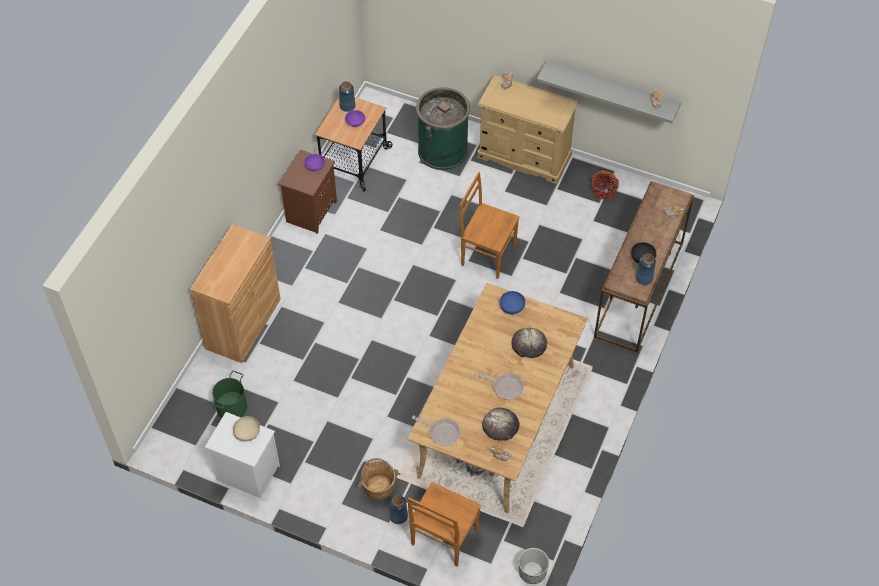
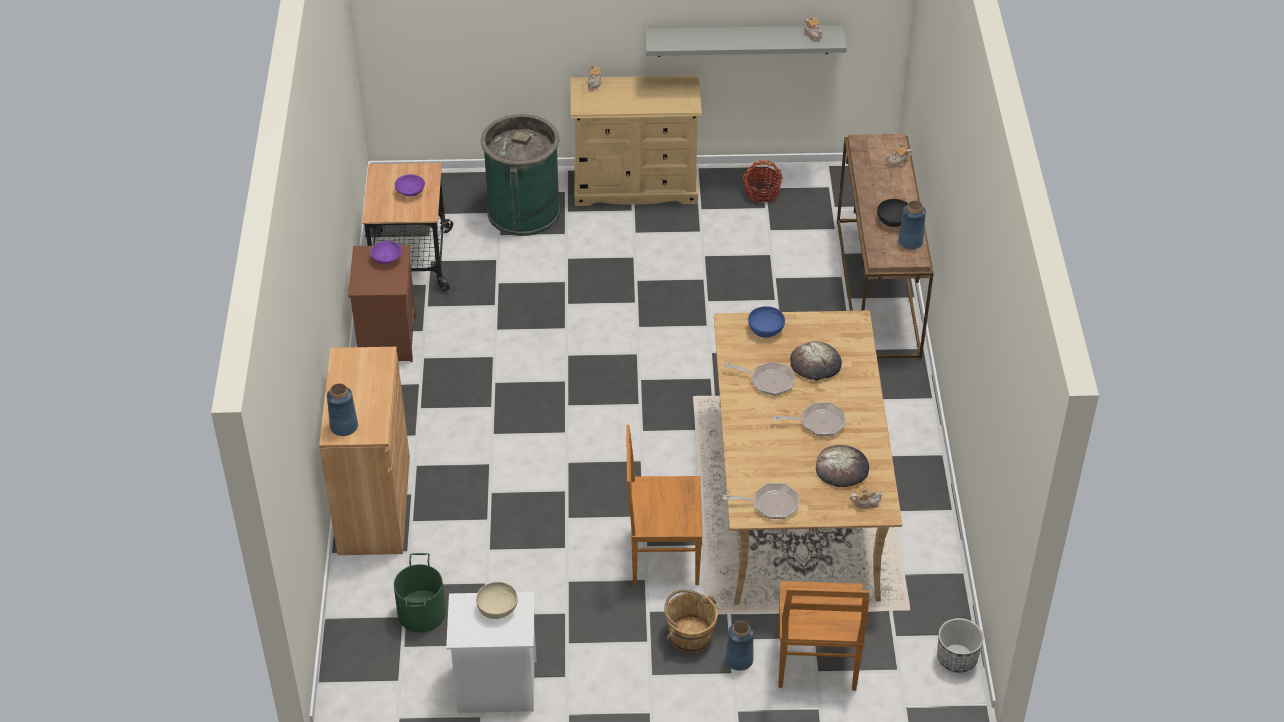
camera: 25 degrees left, 10 degrees down
(347, 106) = (387, 176): blue vase -> blue vase (344, 427)
(487, 254) = (659, 312): brown chair -> brown chair (662, 556)
(491, 345) = (768, 381): none -> frying pan

